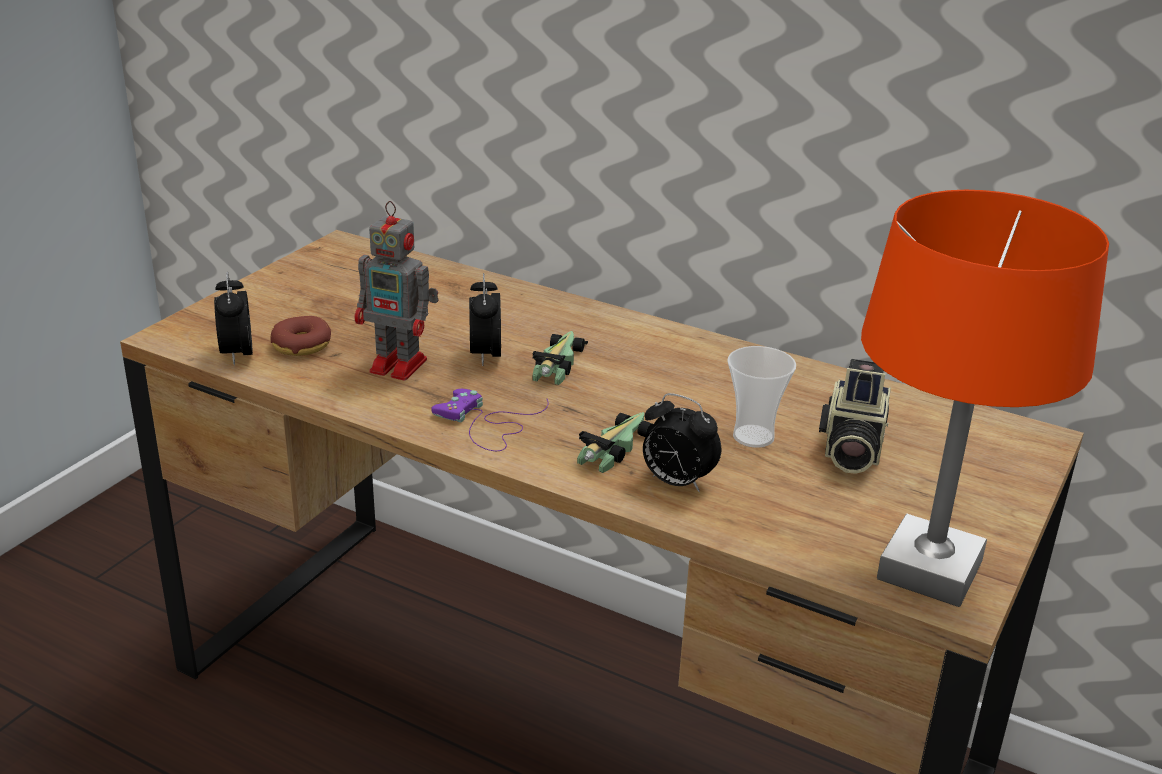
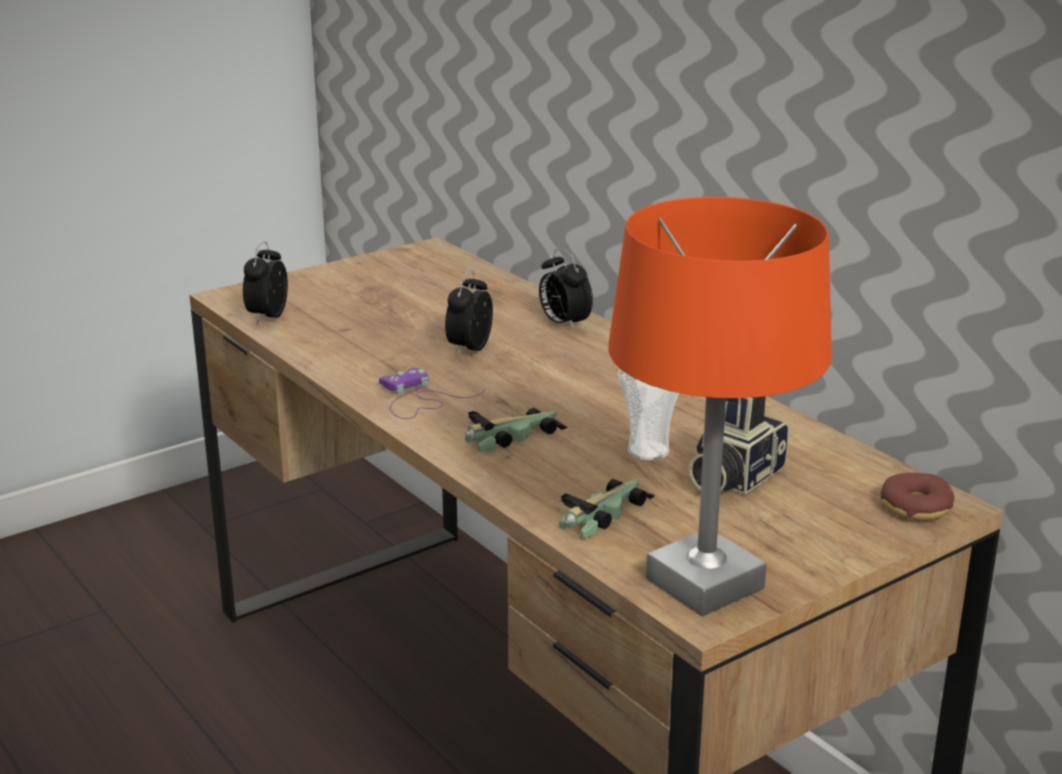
camera: 25 degrees right, 5 degrees down
(302, 345) = (324, 318): donut -> donut (915, 508)
(401, 366) = (390, 346): toy robot -> none
(558, 363) = (527, 365): toy car -> toy car (603, 514)
(676, 482) = (539, 471): alarm clock -> alarm clock (563, 324)

